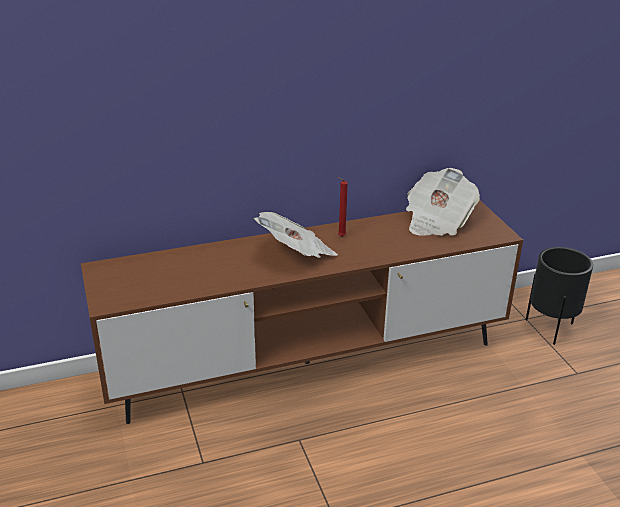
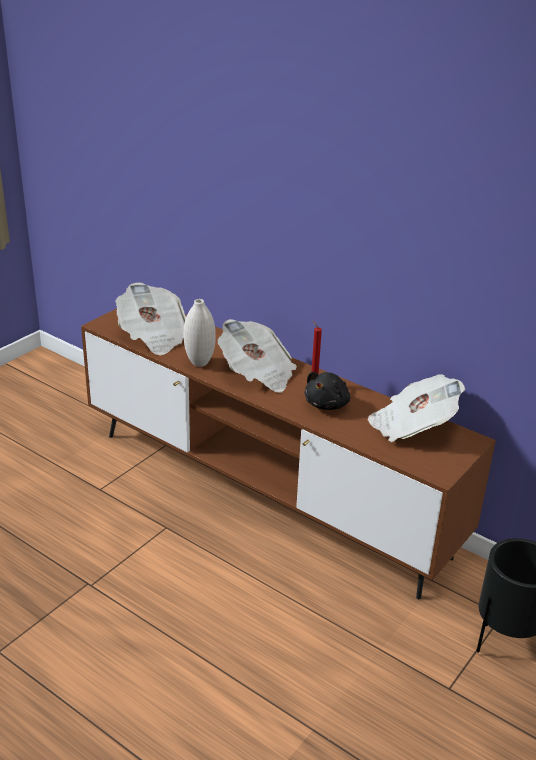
camera: 55 degrees right, 0 degrees up
(169, 282) = (153, 336): none -> newspaper
(246, 275) = (199, 363): none -> white vase
(375, 241) = (328, 404): none -> black plush toy

